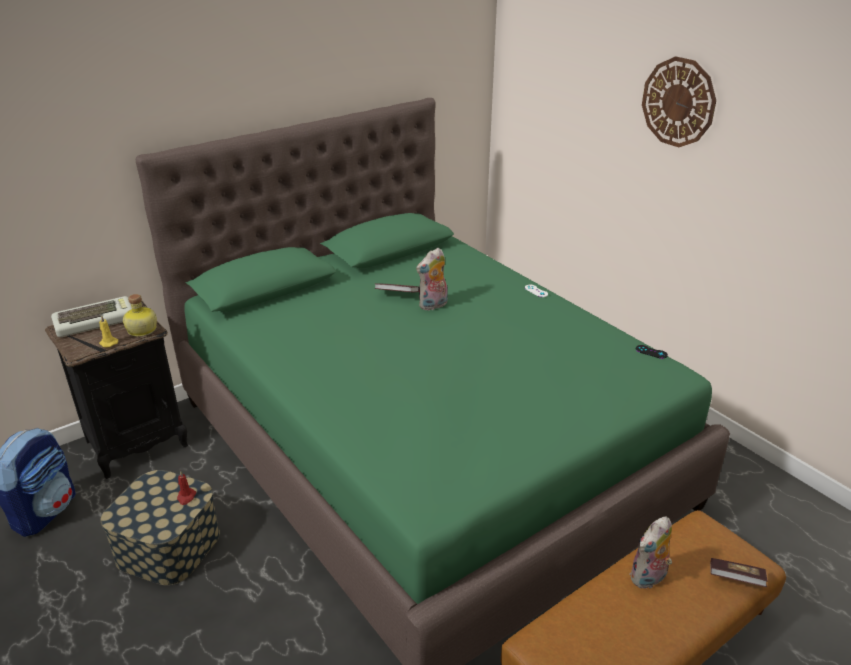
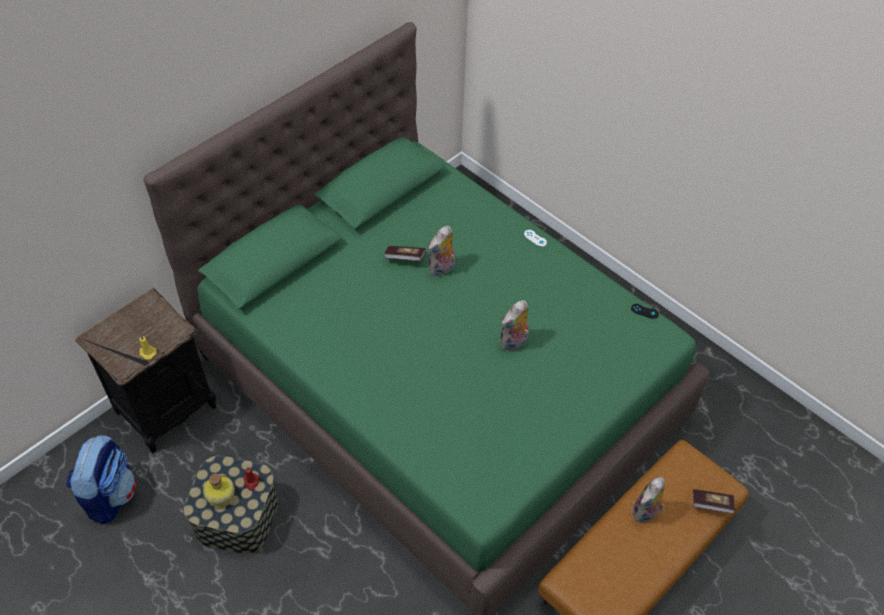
camera: 10 degrees left, 20 degrees up
(96, 321) = (122, 324): keyboard -> none
(141, 330) = (172, 332): bottle -> bottle (220, 496)
(498, 365) = (514, 343): none -> plush toy
(678, 102) = (669, 63): wall clock -> none

